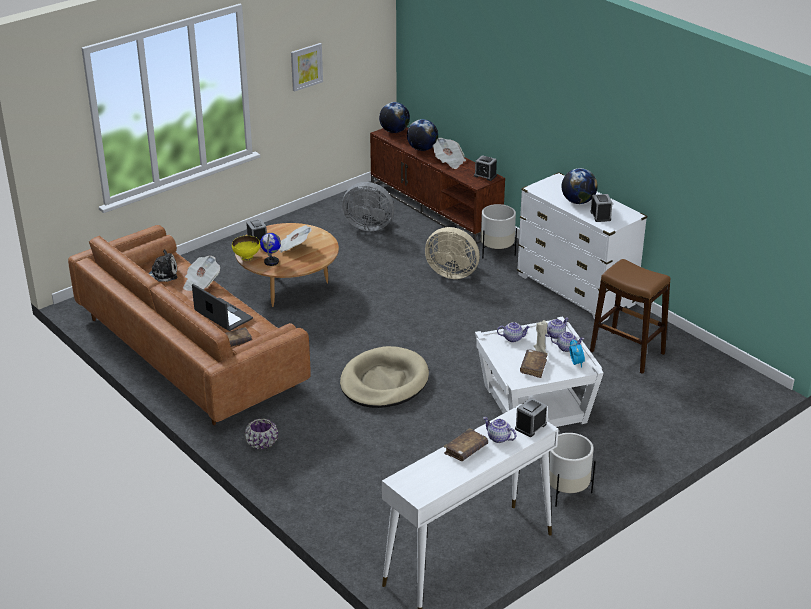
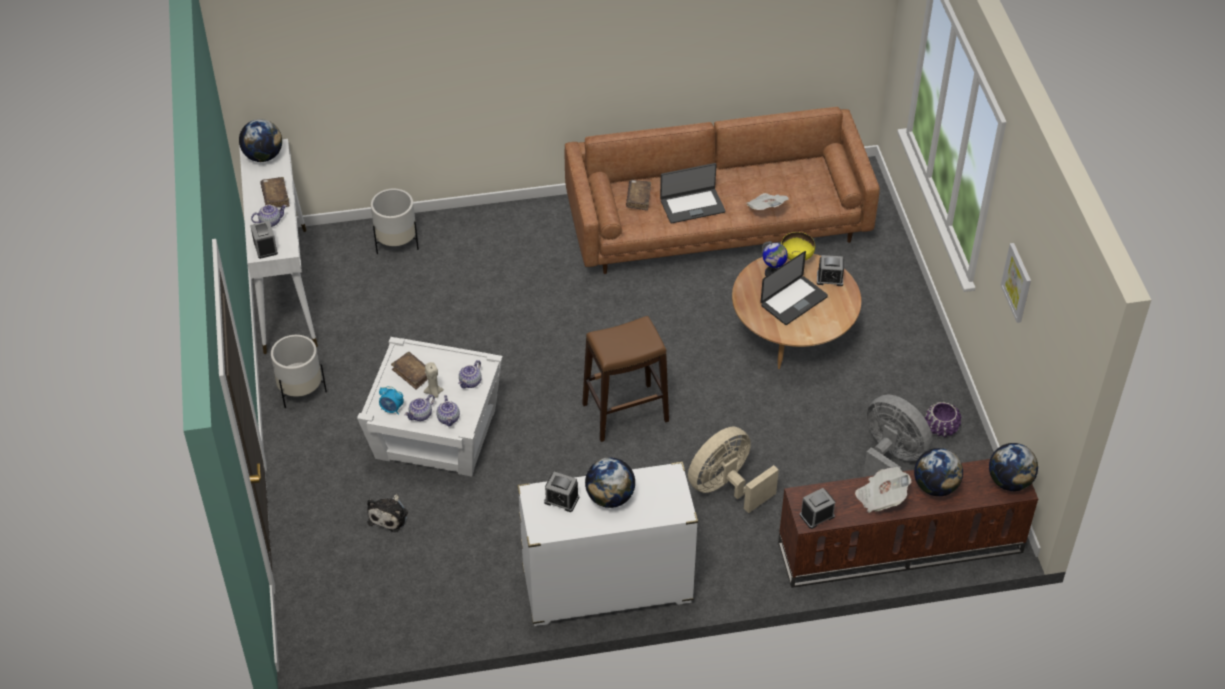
camera: 120 degrees right, 15 degrees up
(162, 274) = (805, 188): plush toy -> plush toy (389, 516)
(261, 443) = (536, 223): purple planter -> purple planter (941, 427)
(293, 247) = (794, 301): newspaper -> laptop
(368, 226) = (891, 458): grey fan -> grey fan turned 90 degrees clockwise
(384, 382) = (561, 339): beige dog bed -> none
(420, 484) = (263, 156): none -> globe
(497, 252) = (746, 556): white planter -> white planter (396, 243)
(627, 352) = (455, 562): brown stool -> brown stool (625, 413)

